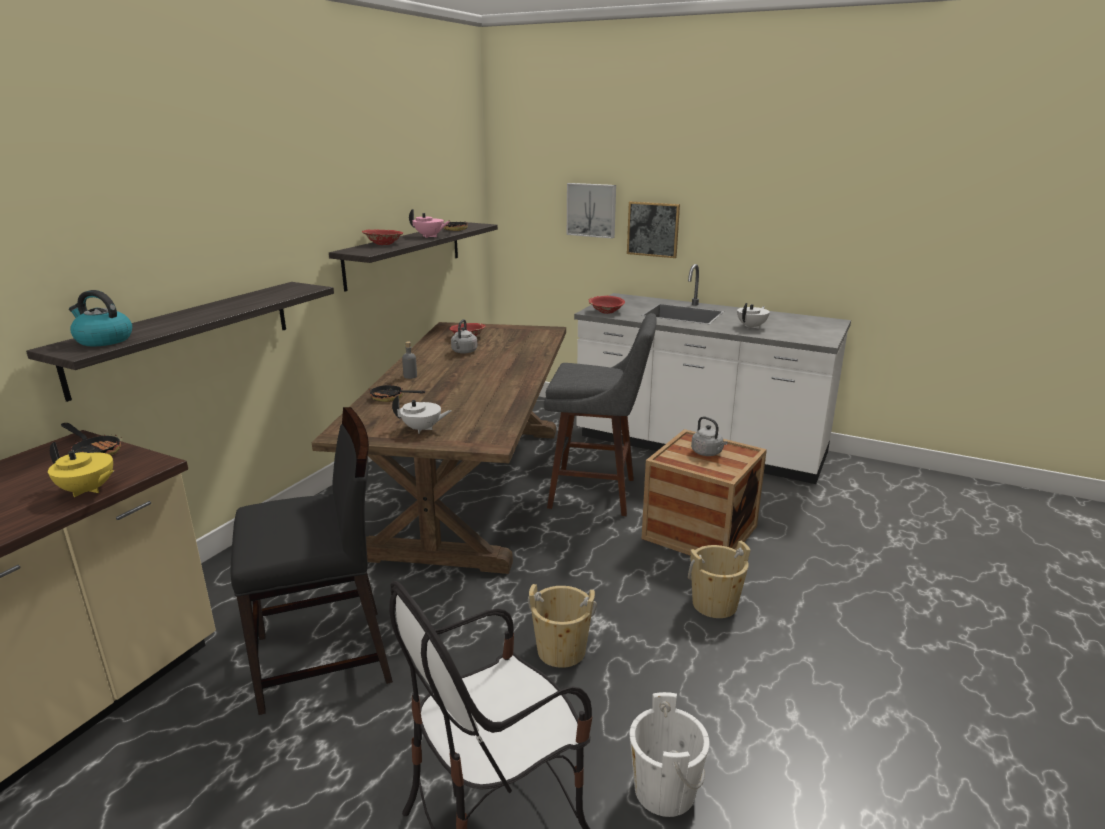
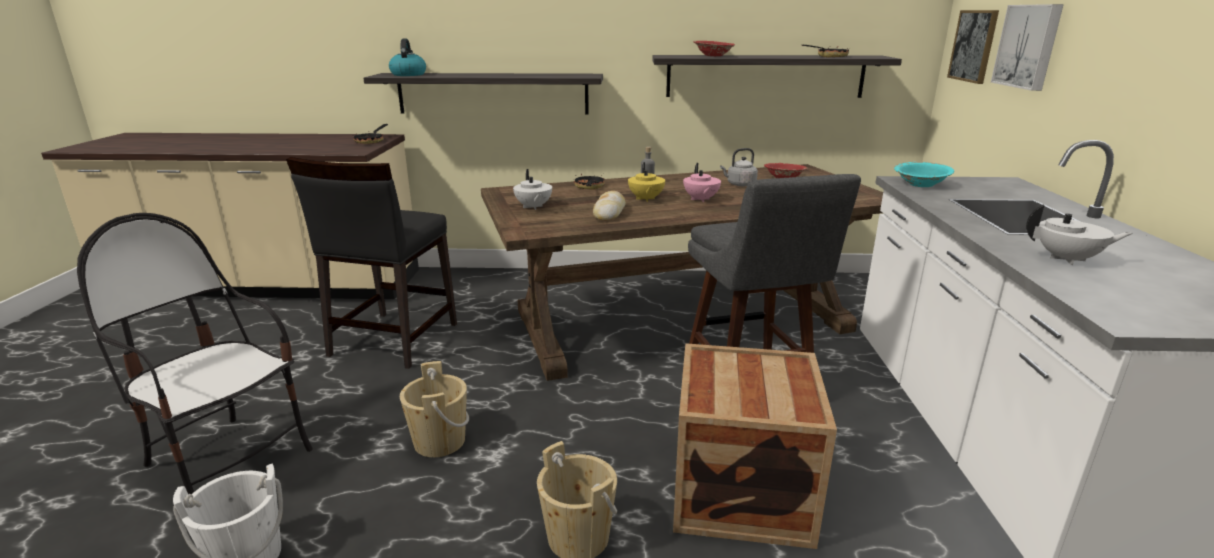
camera: 65 degrees right, 0 degrees up
(88, 491) = (315, 150): yellow teapot -> yellow teapot (645, 199)
(325, 659) = (393, 340): black chair -> black chair turned 60 degrees clockwise
(429, 236) = (776, 57): pink teapot -> pink teapot (700, 199)
(480, 405) = (609, 213): none -> bread
(606, 311) = (920, 184): red bowl -> turquoise bowl
(653, 229) = (1088, 79): picture -> picture (973, 46)
(708, 453) = (763, 383): grey kettle -> none

